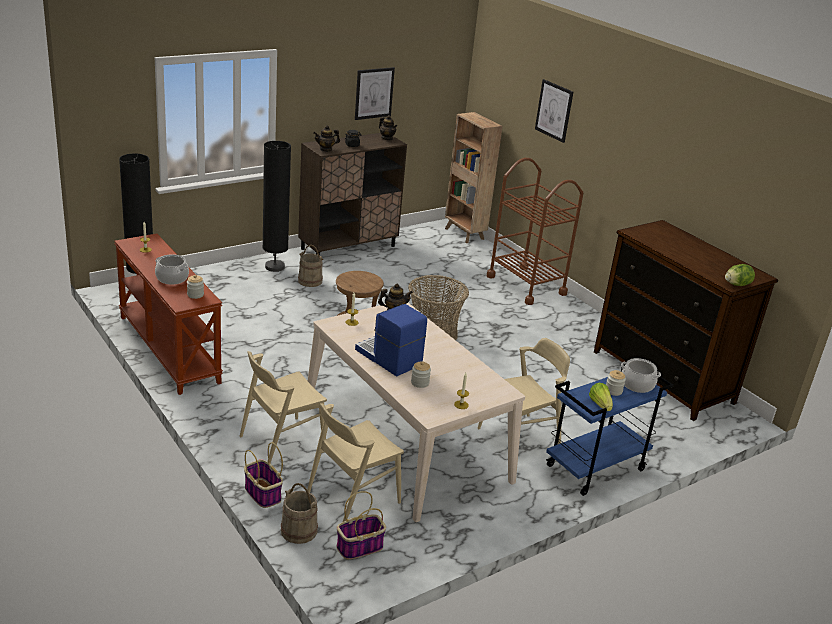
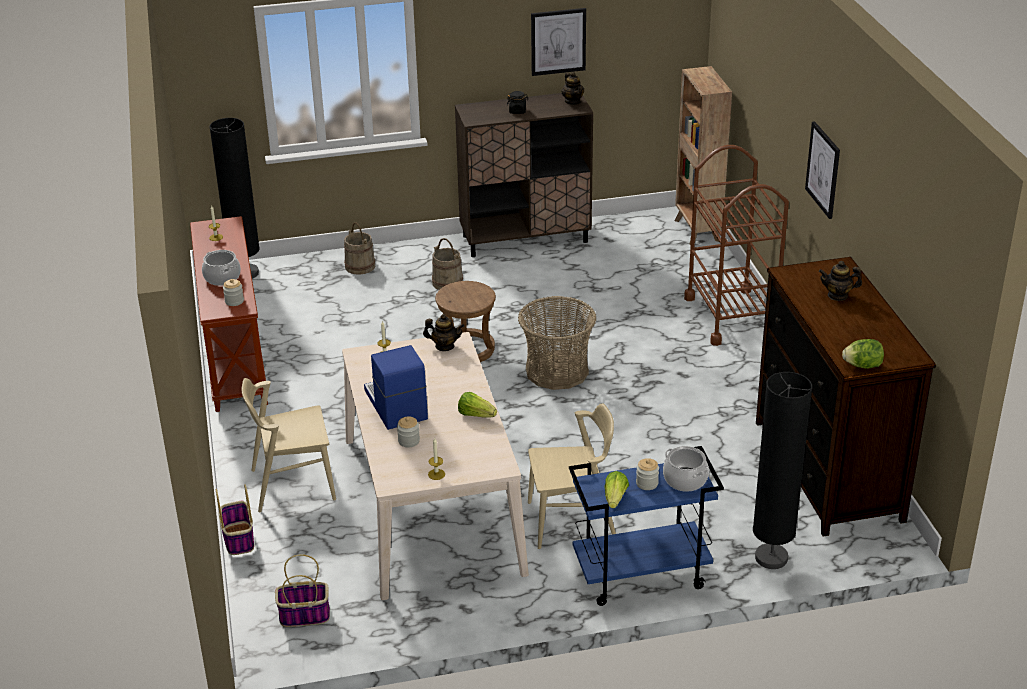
camera: 25 degrees right, 5 degrees up
(274, 267) = (415, 259): black floor lamp -> black floor lamp (771, 558)
(298, 531) = (251, 586): beige bucket -> beige bucket (359, 266)
(326, 149) = (478, 116): teapot -> teapot (838, 295)
(353, 497) = (331, 559): beige chair -> none
(457, 357) = (476, 415): none -> lettuce
(554, 110) = (772, 83): picture -> picture (823, 169)

